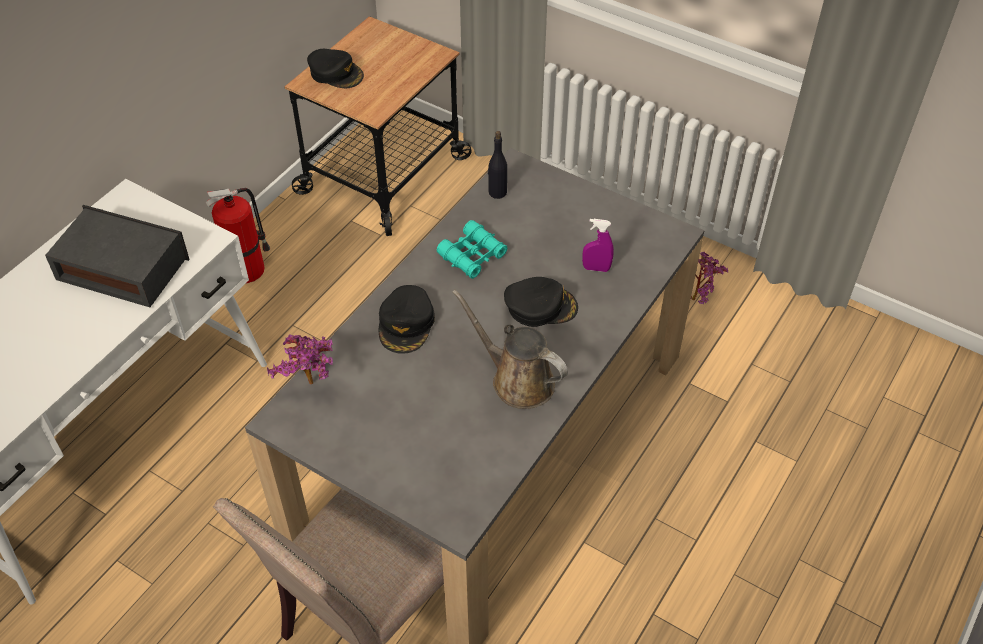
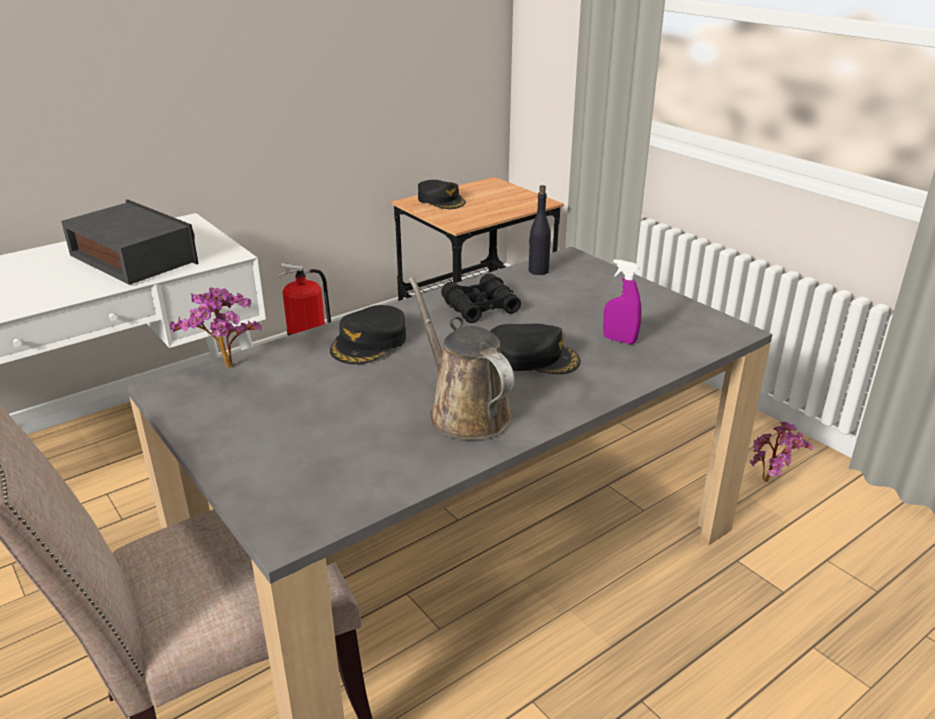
camera: 20 degrees right, 20 degrees down
(472, 255) = (481, 307): turquoise binoculars -> black binoculars

